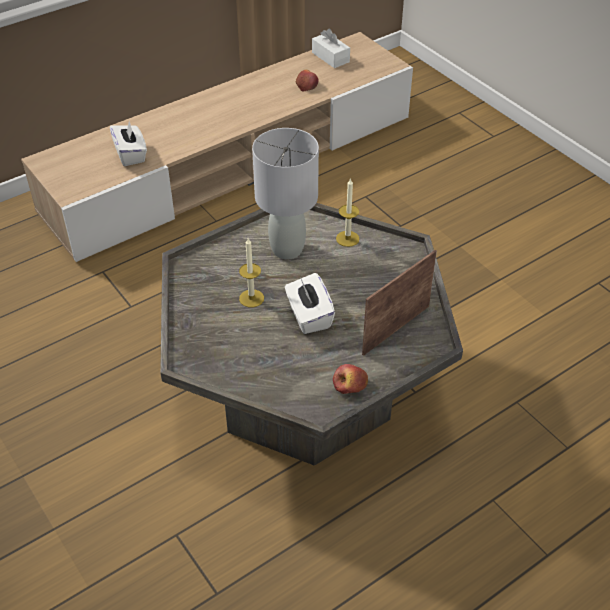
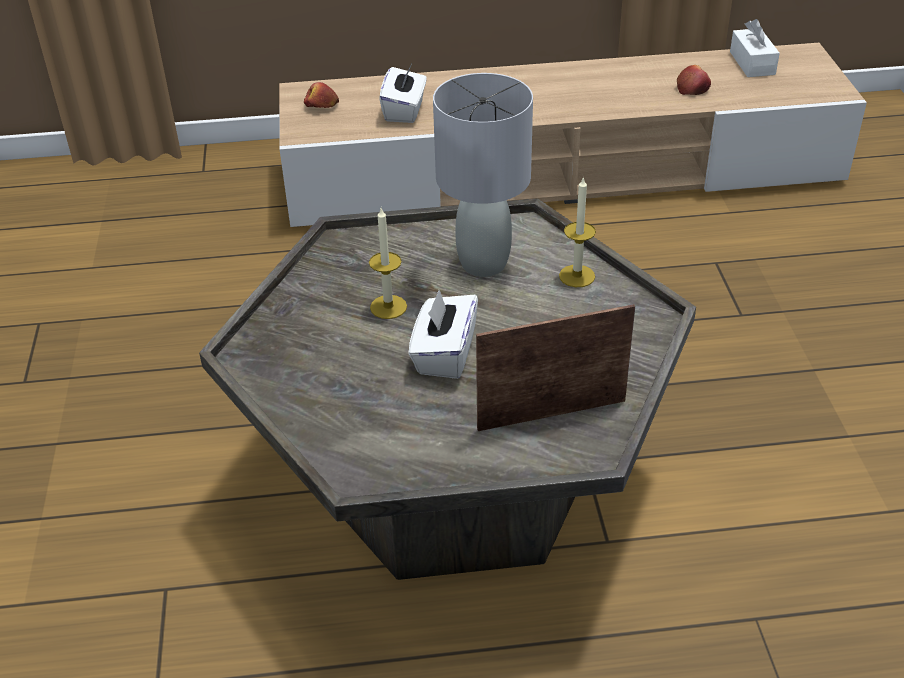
camera: 30 degrees right, 5 degrees down
(350, 385) = (427, 462): apple -> apple (321, 106)

